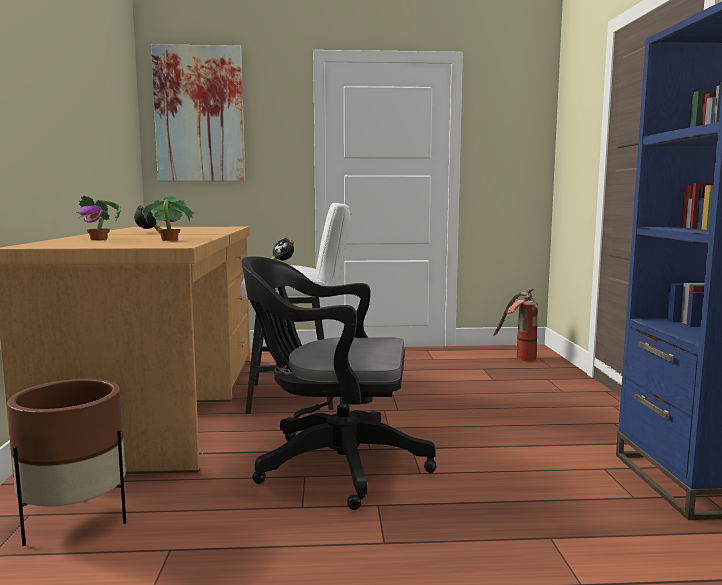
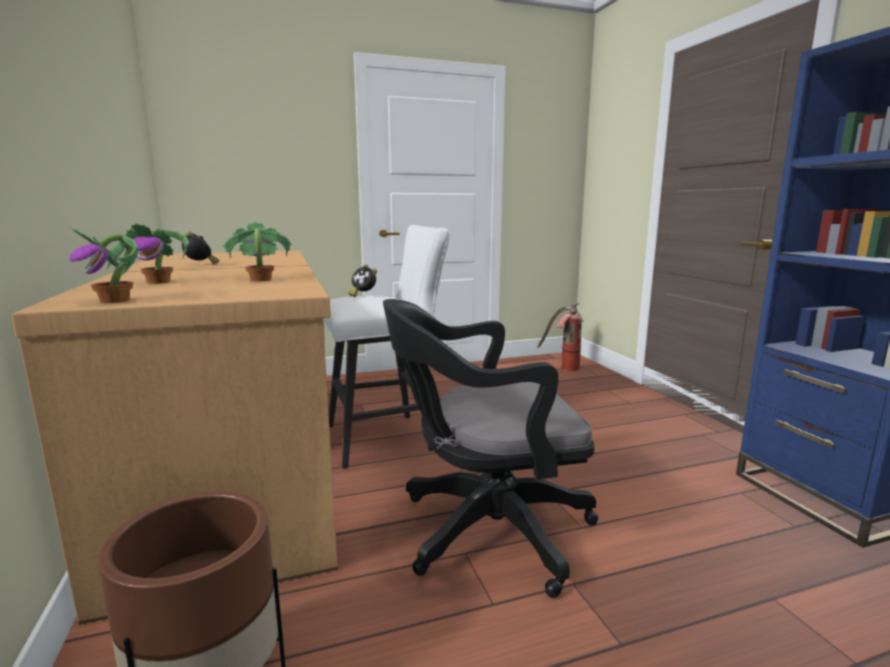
camera: 15 degrees left, 5 degrees up
(55, 246) = (115, 301): none -> potted plant
(199, 114) = (225, 120): picture -> none

